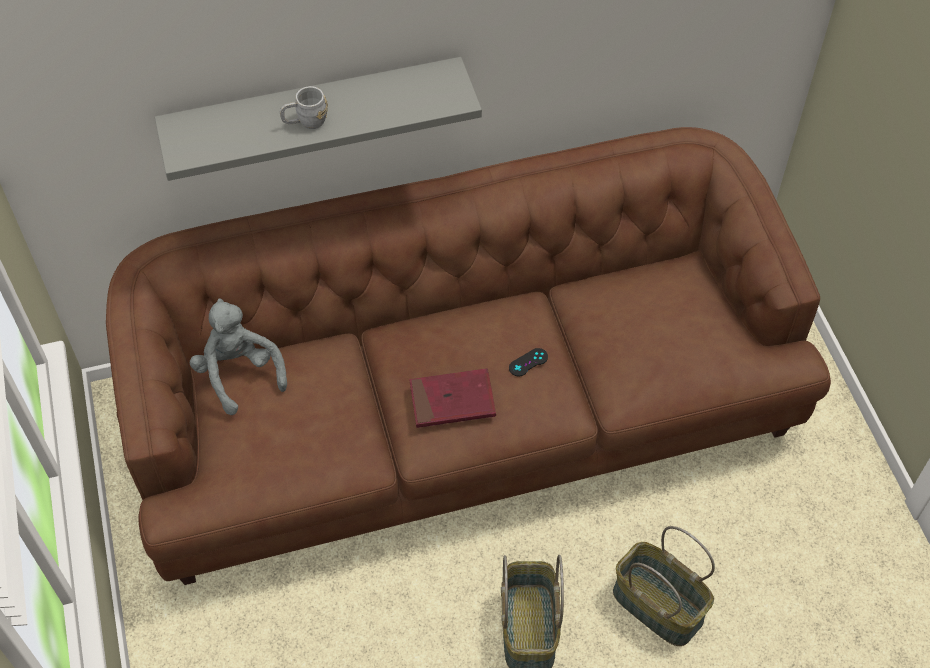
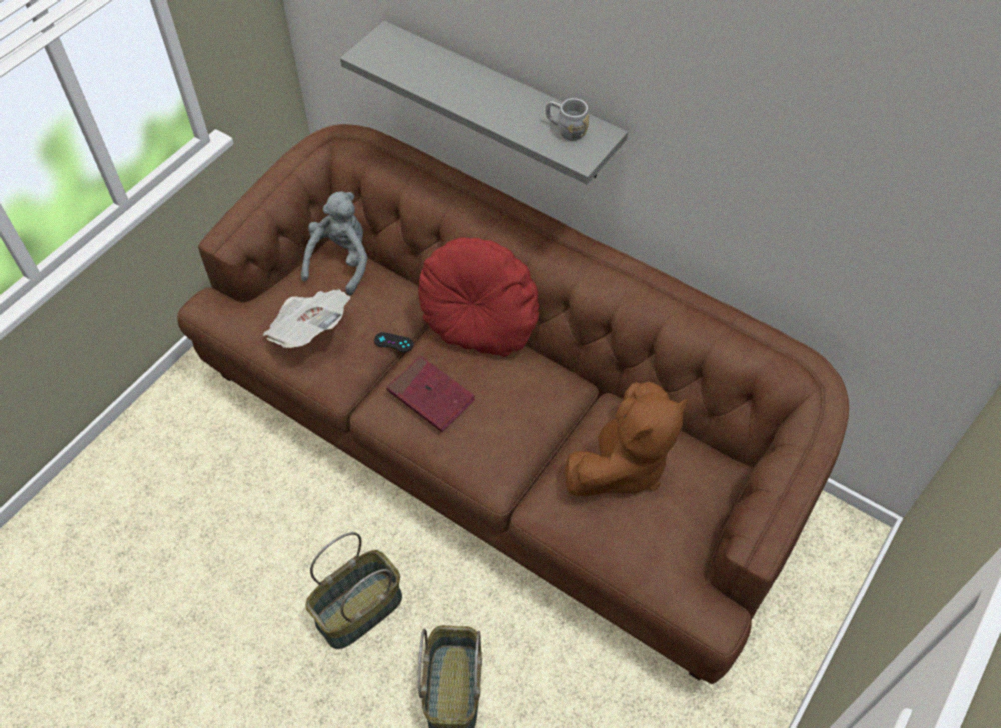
camera: 50 degrees right, 0 degrees up
(292, 445) = (309, 330): none -> newspaper
(305, 122) = (462, 92): grey mug -> grey mug (566, 130)
(418, 326) = (479, 332): none -> red pillow
(528, 362) = (512, 420): black game controller -> black game controller (393, 342)
(633, 322) = (622, 465): none -> brown plush toy

